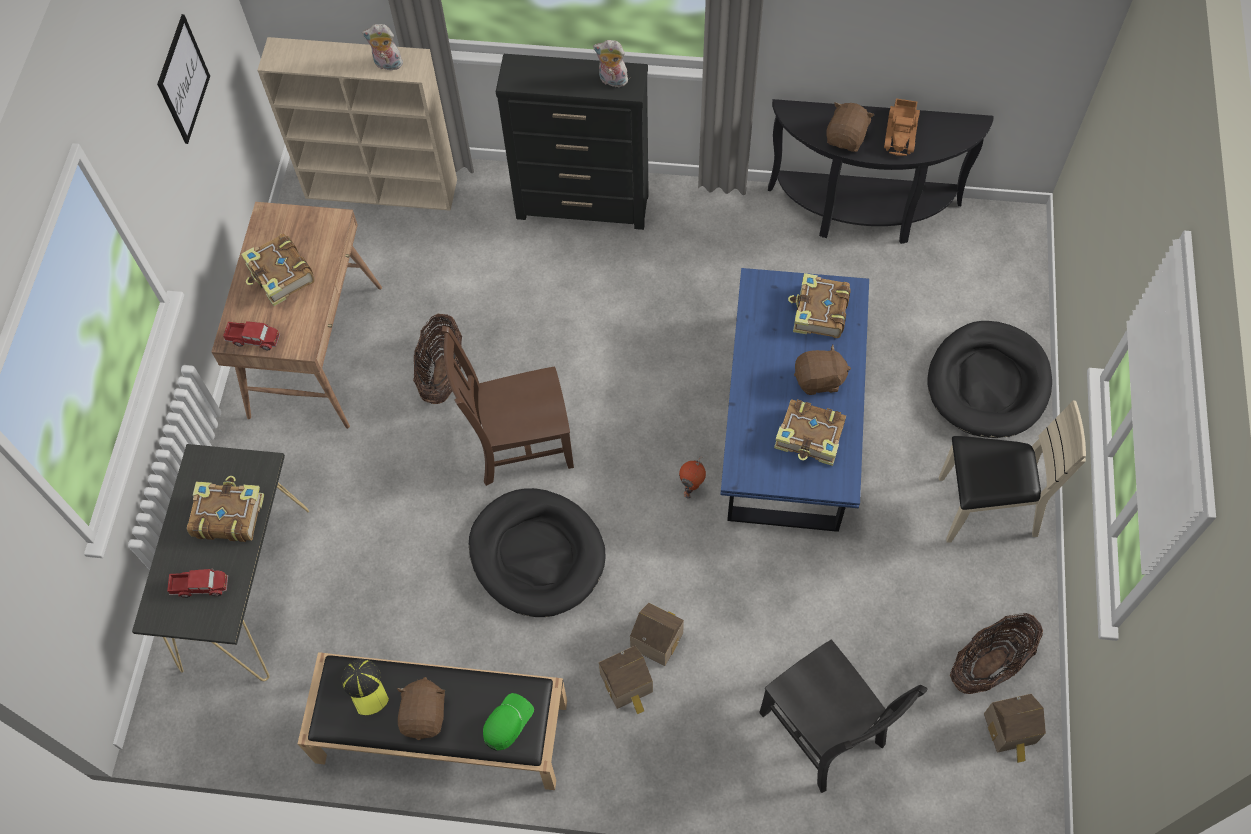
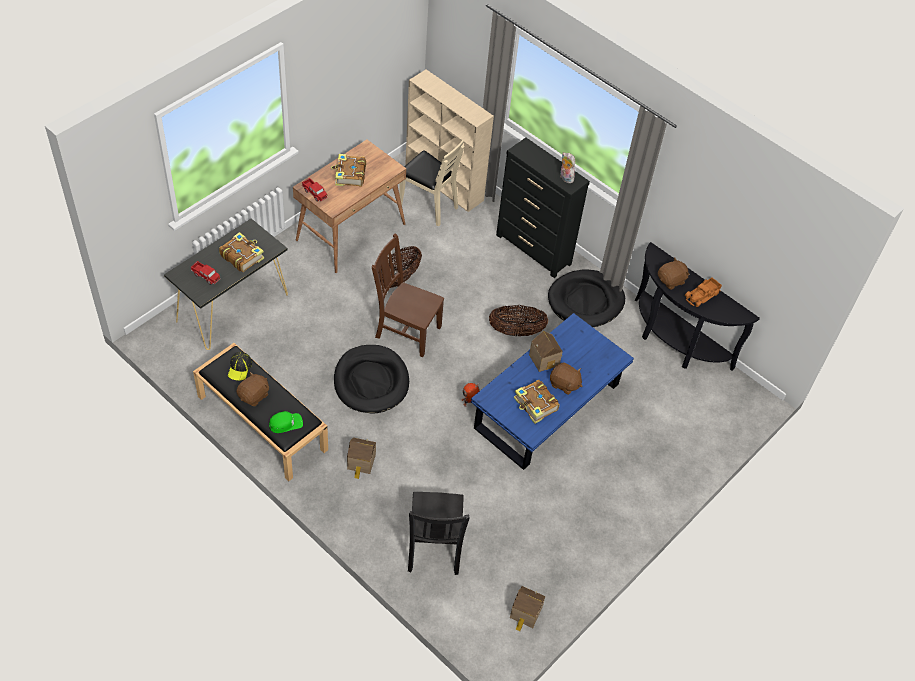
camera: 30 degrees right, 10 degrees down
(183, 79) = (364, 58): picture -> none
(387, 65) = (468, 111): plush toy -> none
(657, 638) = (393, 454): toy house -> toy house (545, 359)
(819, 313) = (593, 356): book -> none
(986, 508) = (609, 512): beige chair -> beige chair (428, 205)
(988, 383) = (666, 458): black dog bed -> black dog bed (586, 301)
(989, 664) = (543, 578): basket -> basket (516, 331)

